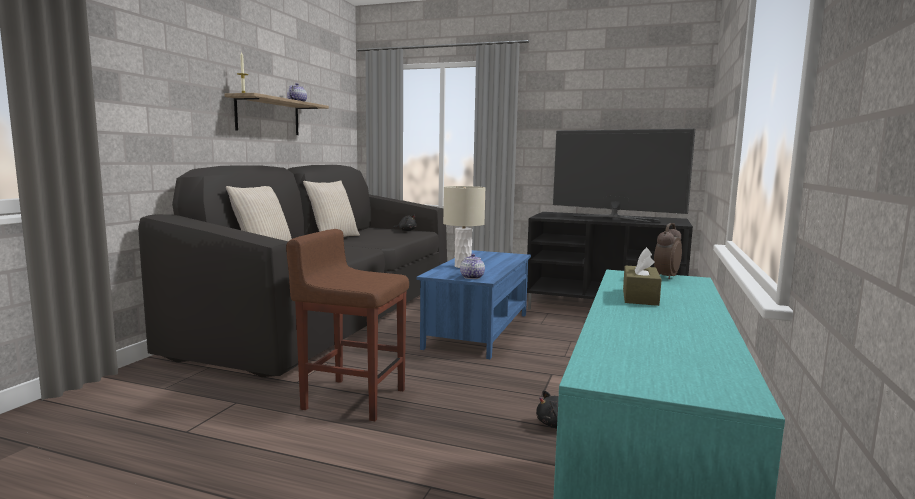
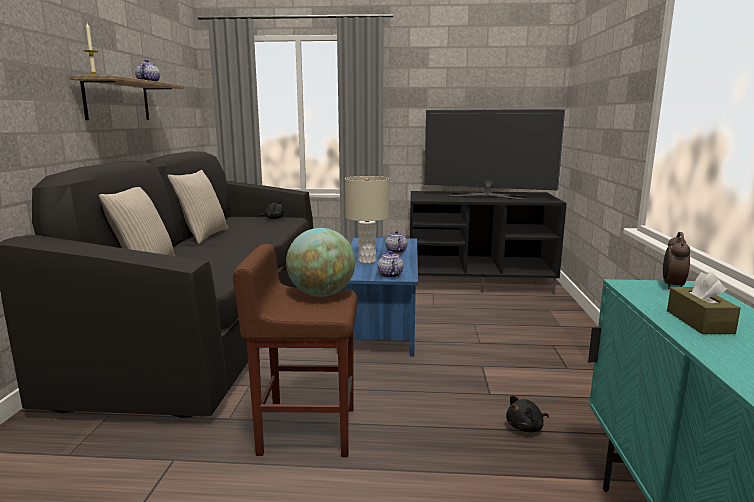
camera: 15 degrees left, 5 degrees up
(374, 275) = (321, 294): none -> globe
(498, 262) = (395, 251): none -> teapot

